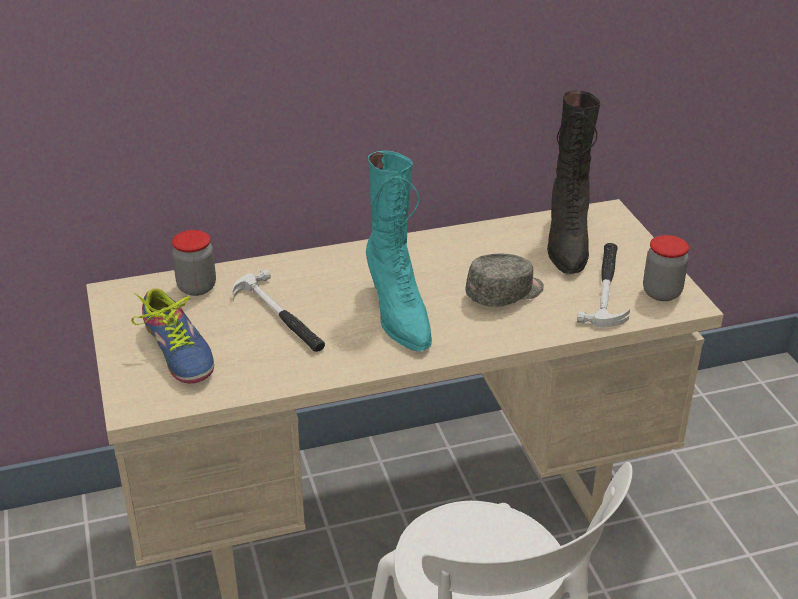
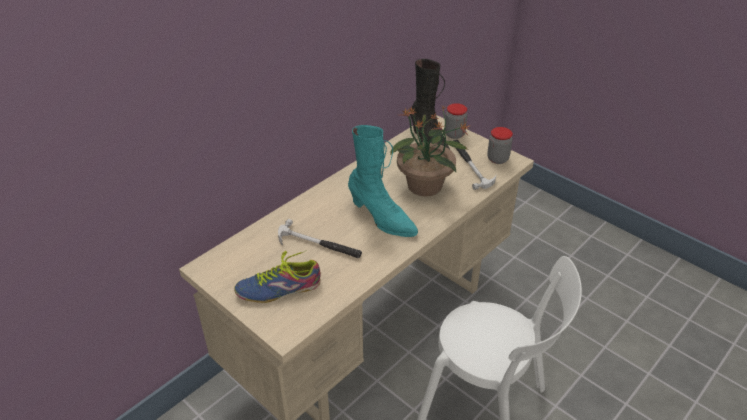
camera: 30 degrees left, 5 degrees up
(179, 351) = (279, 289): shoe -> shoe turned 135 degrees clockwise
(197, 287) = (252, 245): jar -> jar (454, 134)
(505, 293) = (425, 186): grey cap -> potted plant

